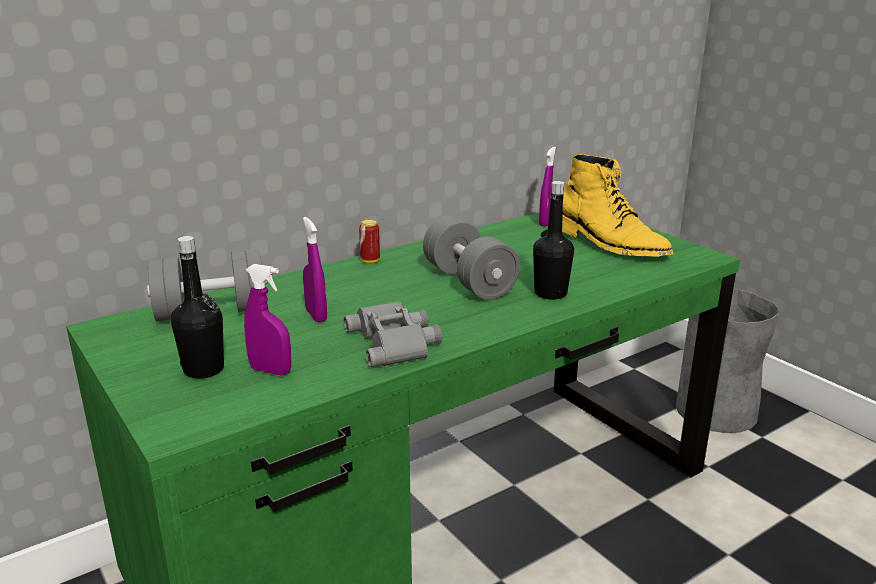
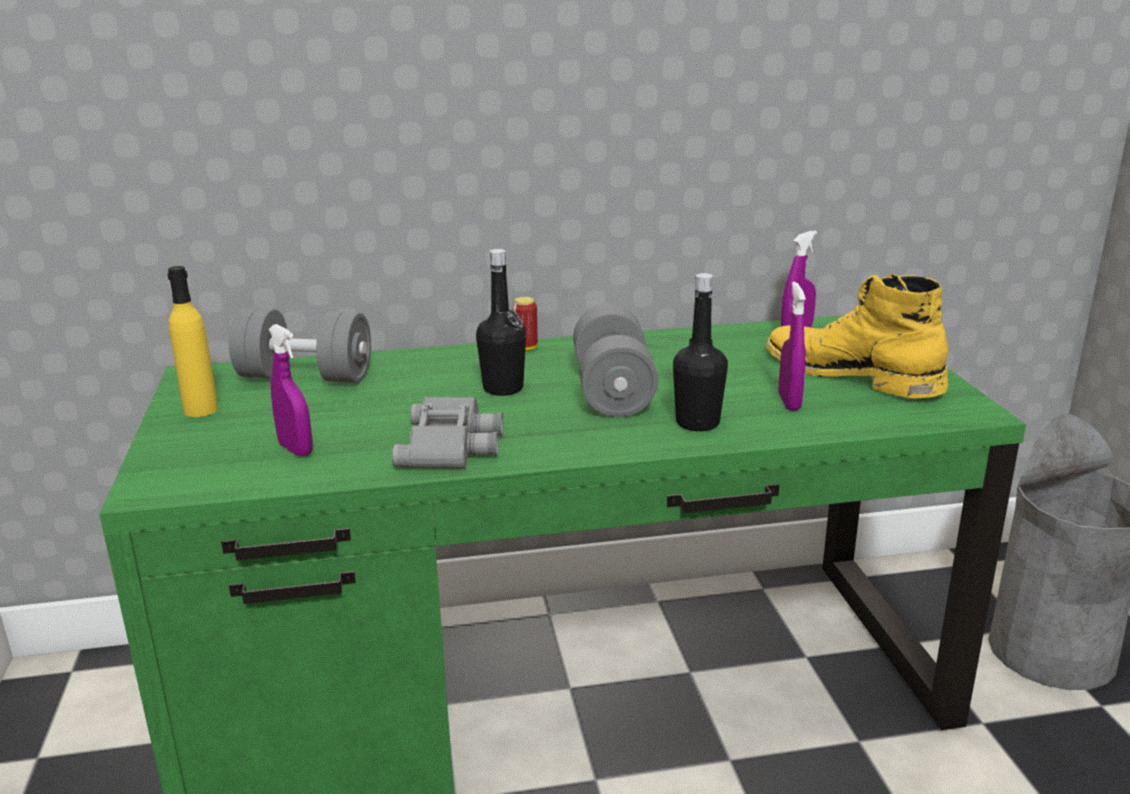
camera: 25 degrees right, 0 degrees up
(145, 356) = (201, 410): none -> yellow bottle
(203, 369) = (237, 435): black bottle -> black bottle (503, 388)
(316, 315) = (402, 399): purple spray bottle -> purple spray bottle (789, 402)
(610, 244) = (851, 373): yellow boot -> yellow boot turned 150 degrees clockwise

